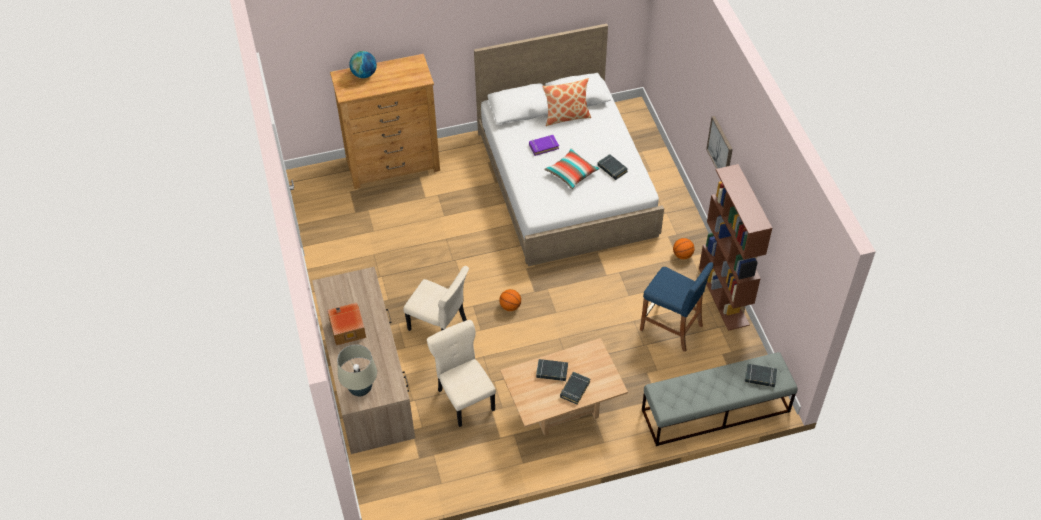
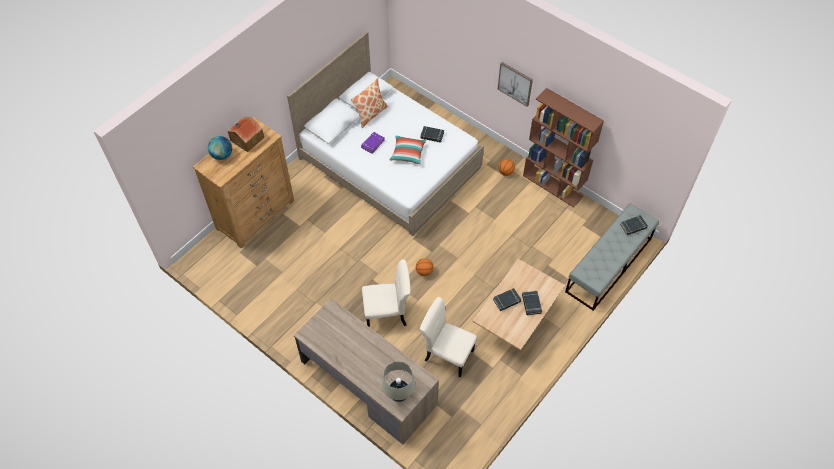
camera: 35 degrees left, 5 degrees up
(347, 329) = (351, 356): toy house -> toy house (246, 139)
(671, 327) = (538, 225): blue stool -> none

